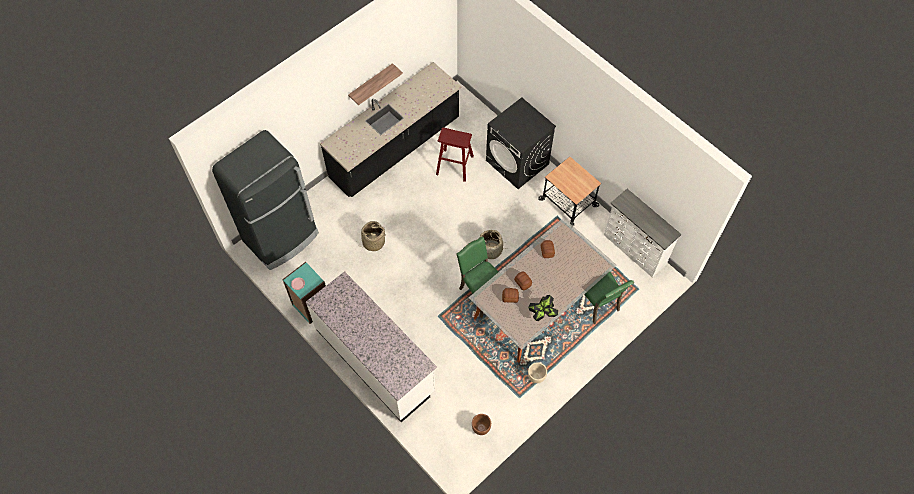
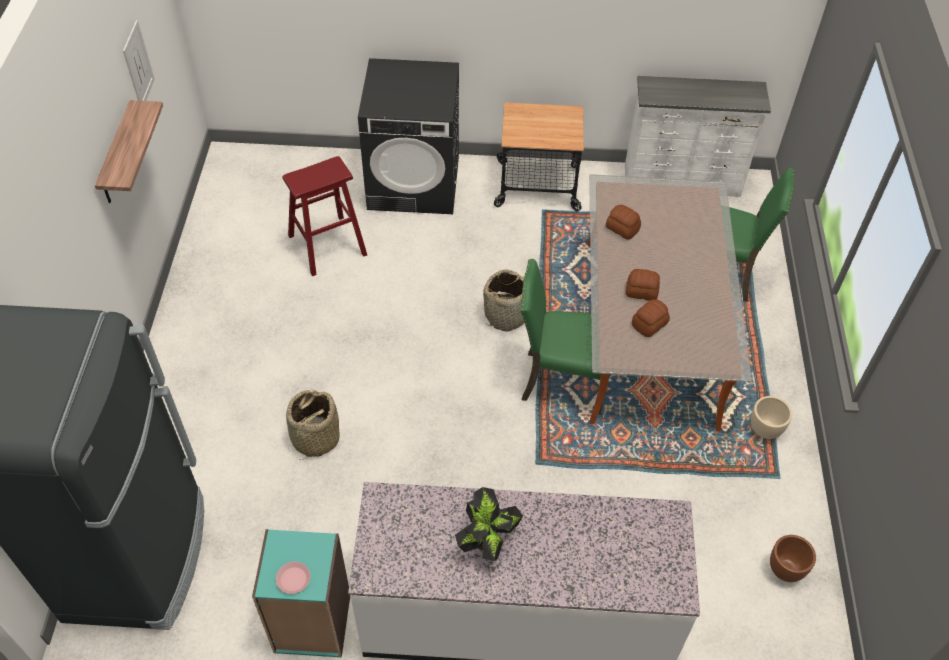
camera: 45 degrees left, 10 degrees down
(395, 149) = (208, 285): black counter -> none
(407, 49) = (138, 65): none -> picture
(542, 314) = (718, 311): potted plant -> potted plant (487, 540)

